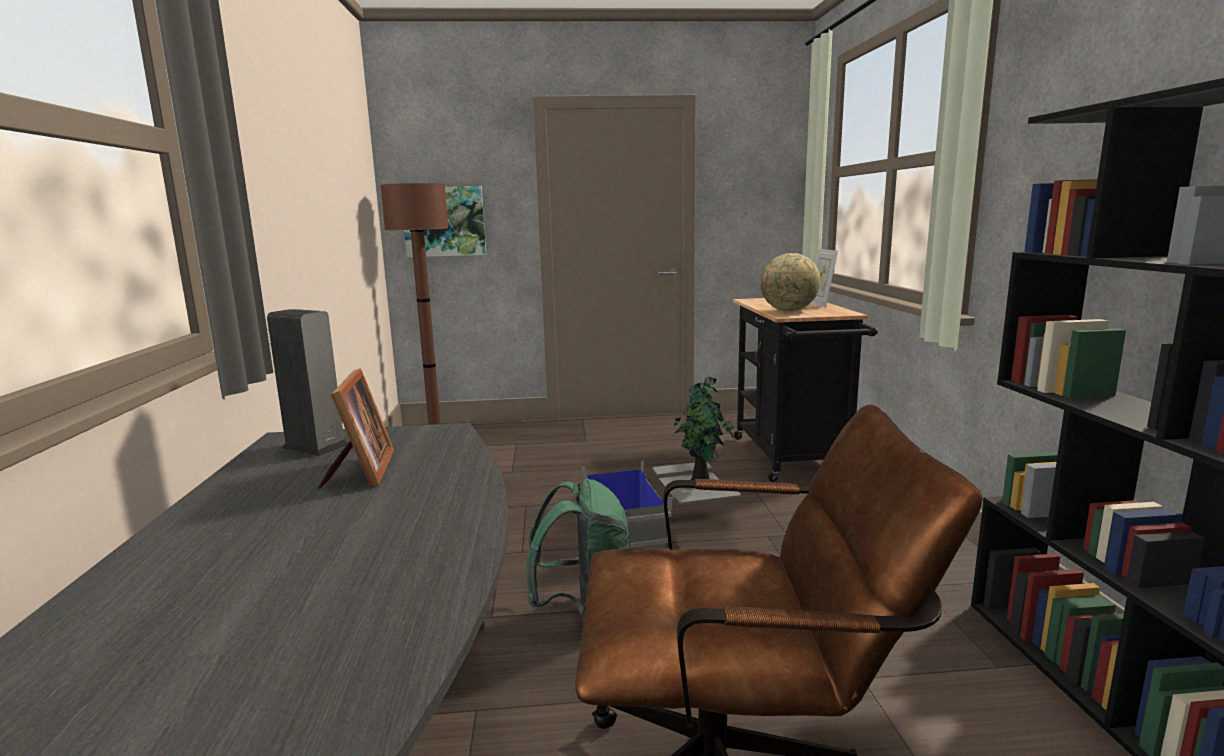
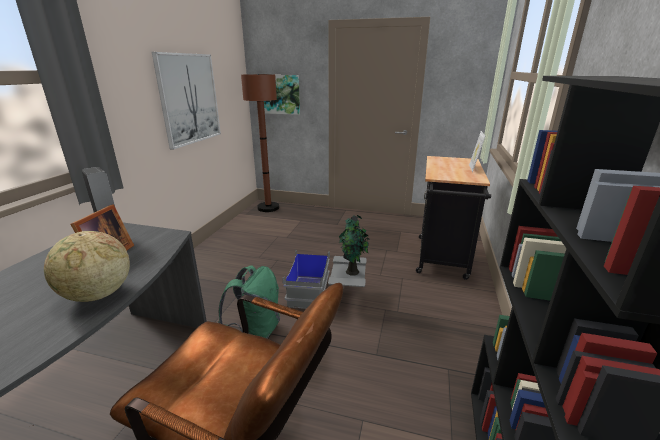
camera: 20 degrees right, 10 degrees up
(321, 219) = (189, 99): none -> picture
(789, 311) = (444, 172): globe -> globe (98, 295)

